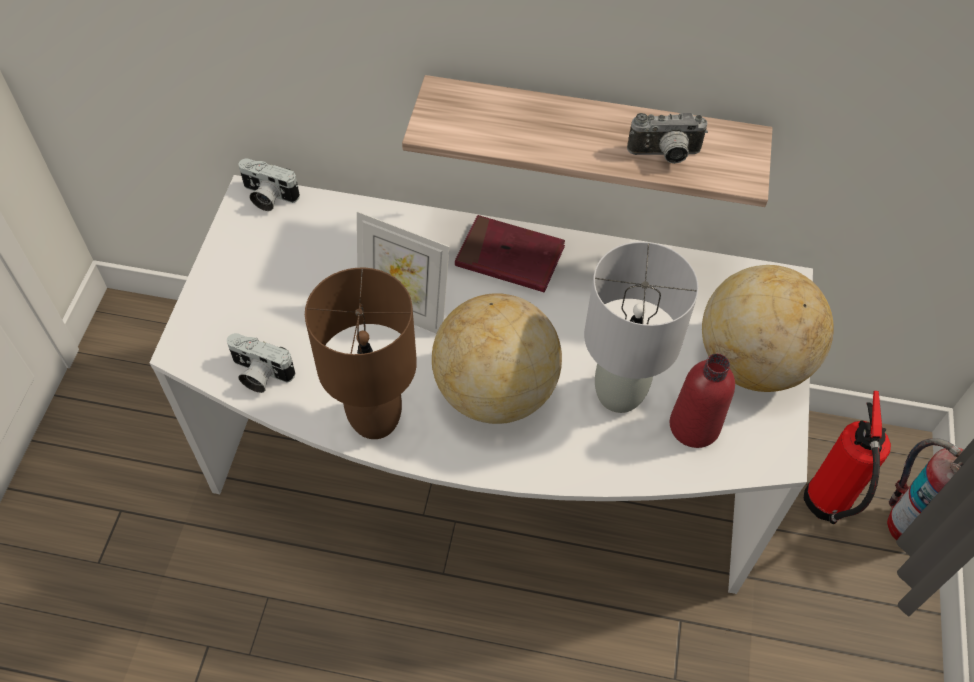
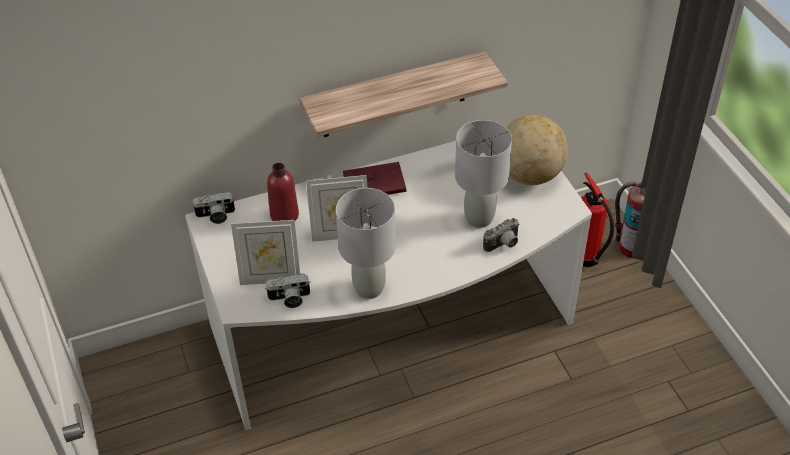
camera: 30 degrees left, 10 degrees down
(261, 327) = (270, 278): none -> picture frame
(374, 419) = (368, 288): brown table lamp -> grey table lamp
(494, 391) = (418, 247): globe -> none
(665, 155) = (447, 83): camera -> camera (503, 245)
(694, 426) = (525, 215): red bottle -> red bottle (284, 215)

